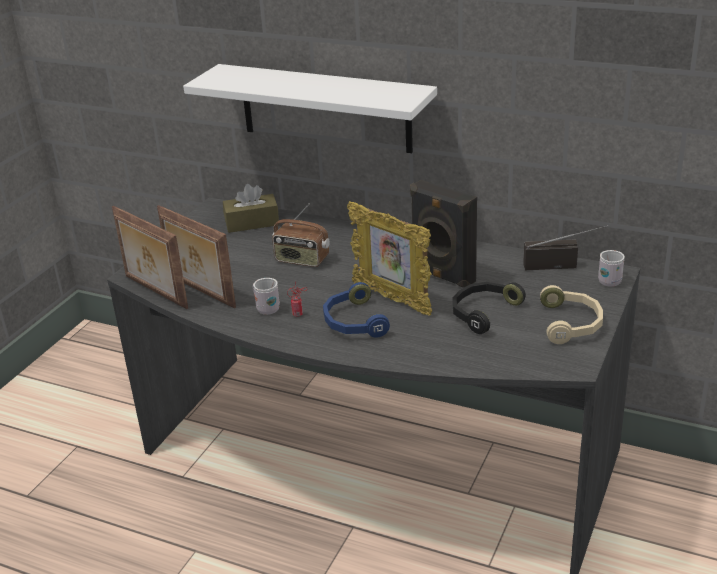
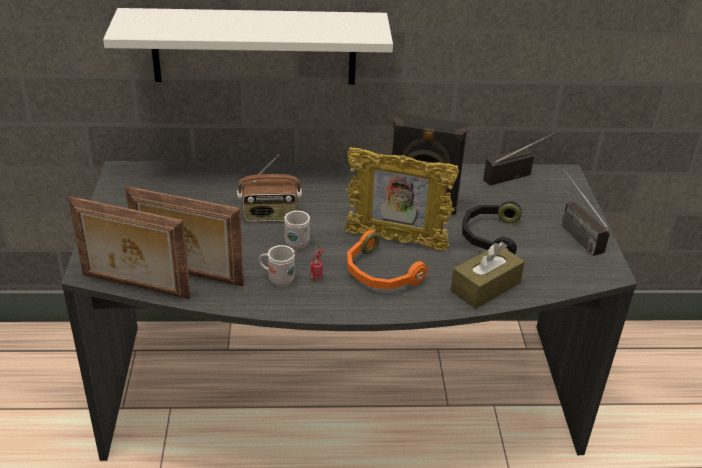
camera: 30 degrees left, 5 degrees up
(252, 223) = (180, 183): brown tissue box -> brown tissue box (485, 287)
(353, 322) = (379, 274): blue headphones -> orange headphones
(571, 324) = (572, 231): beige headphones -> radio
(611, 280) = (567, 181): white mug -> white mug (298, 241)

